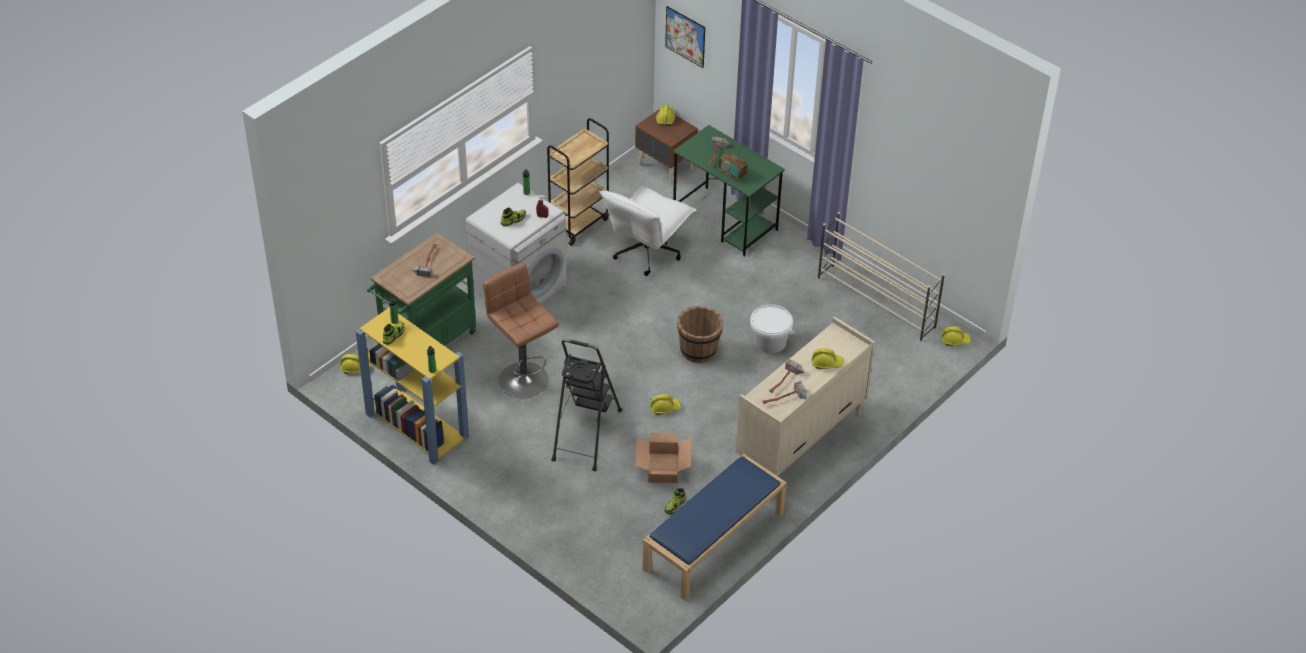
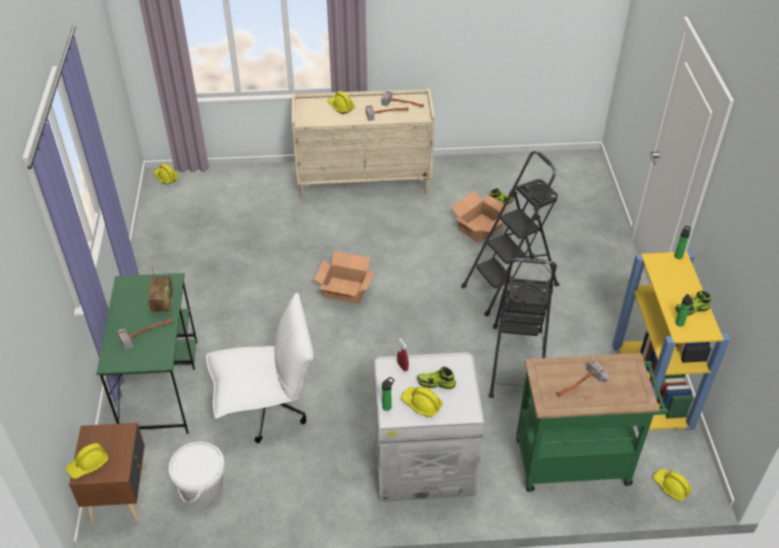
camera: 135 degrees left, 0 degrees up
(523, 379) = (516, 363): brown stool -> step ladder
(579, 225) = (288, 489): brown cart -> none
(664, 408) = (427, 266): yellow hard hat -> yellow hard hat (421, 404)
(685, 36) = (31, 361): picture -> none
(699, 350) = (345, 290): brown bucket -> cardboard box
(713, 541) = (500, 168): blue bench -> none
(770, 342) = (285, 259): white bucket -> white bucket (202, 487)
(876, 304) = (170, 234): beige shoe rack -> none

